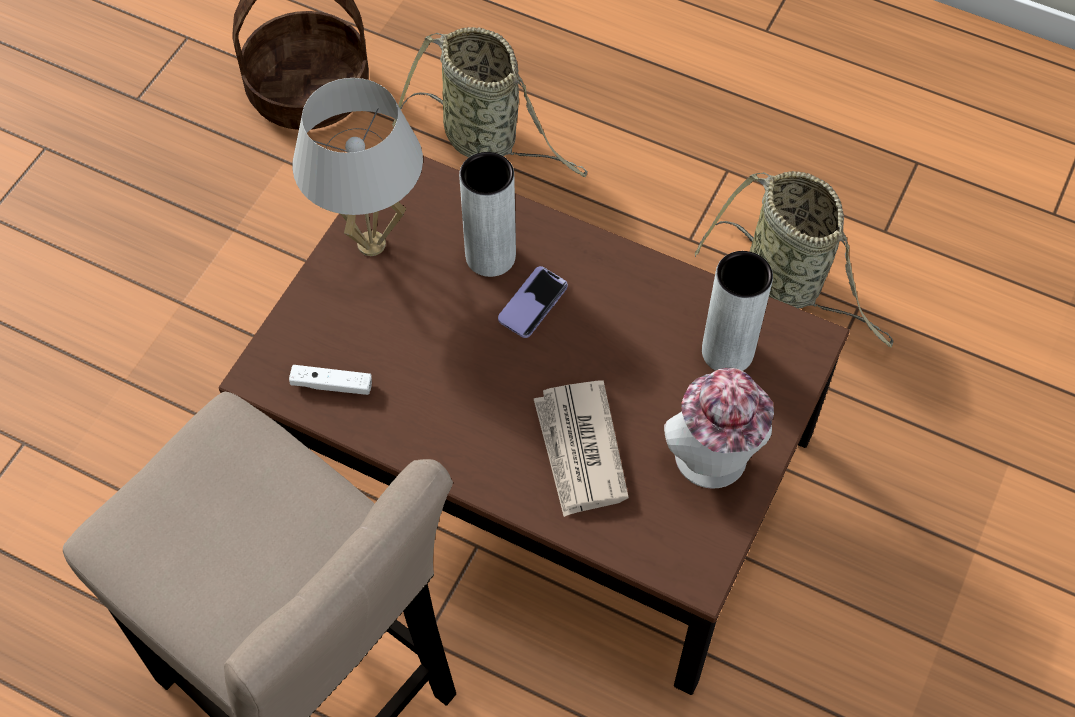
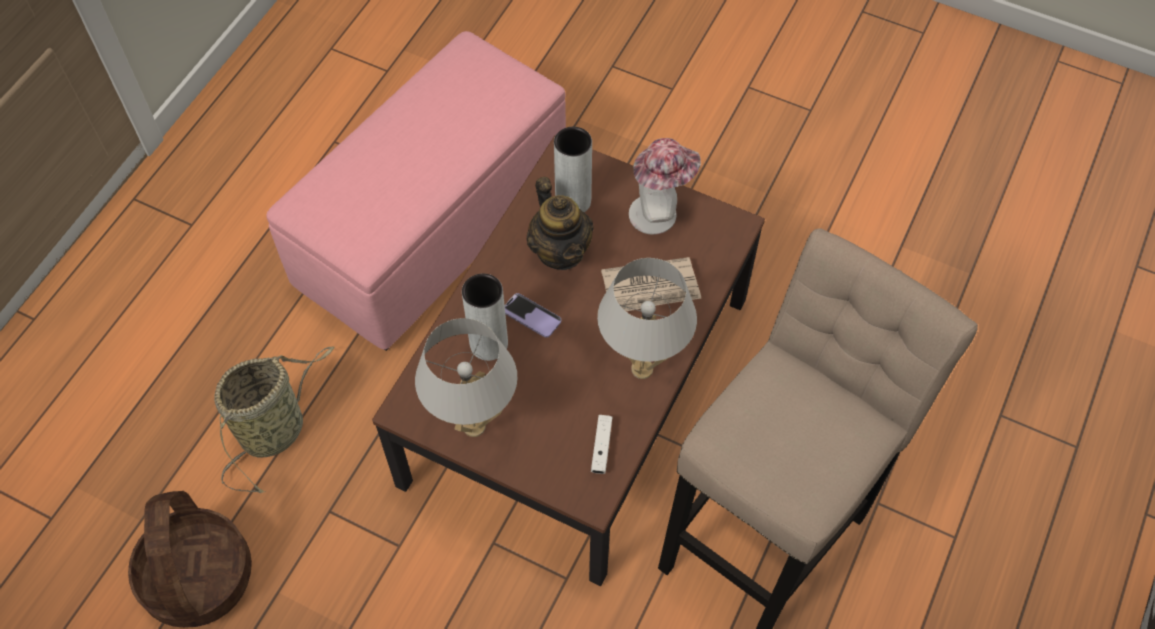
camera: 90 degrees left, 0 degrees up
(446, 435) = (642, 369): none -> white table lamp
(640, 337) = (560, 251): none -> teapot
(788, 284) = (434, 227): basket -> pink ottoman

